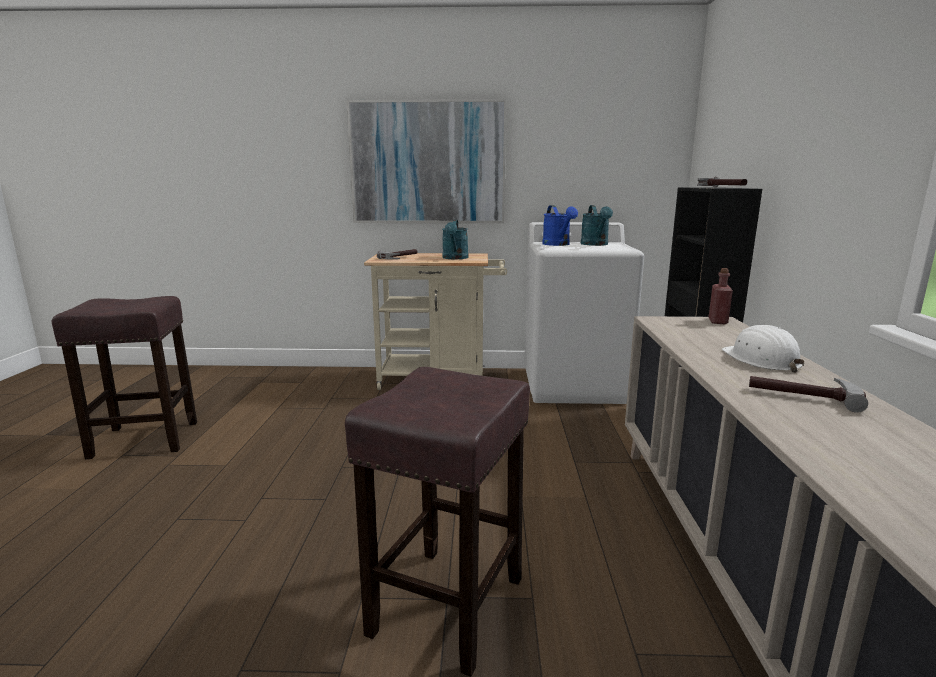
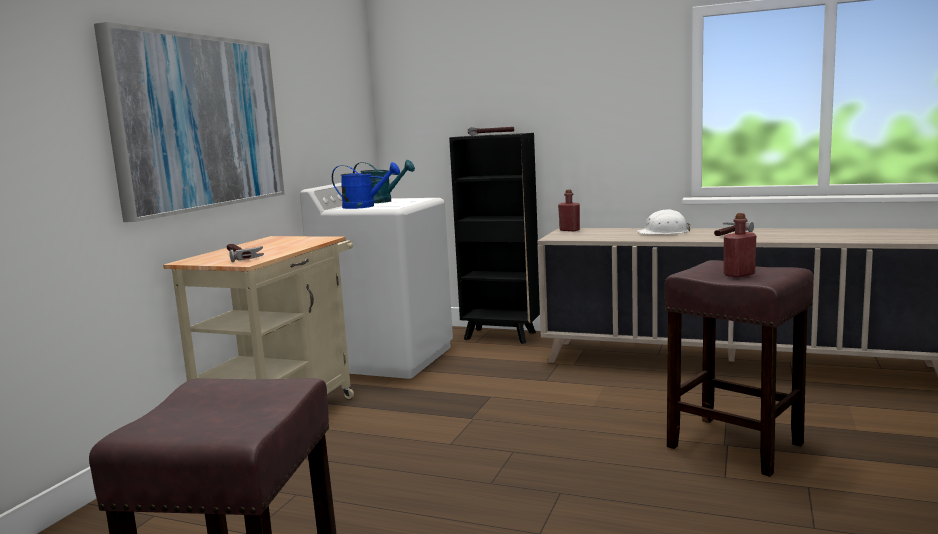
camera: 70 degrees left, 5 degrees down
(428, 395) = (739, 274): none -> red bottle
(455, 258) = (290, 242): turquoise watering can -> none

